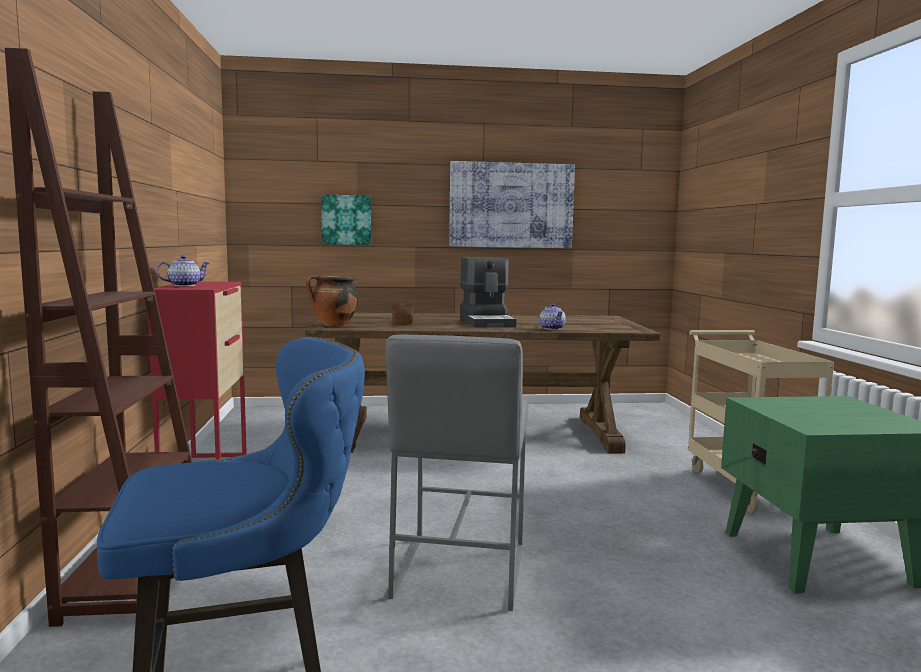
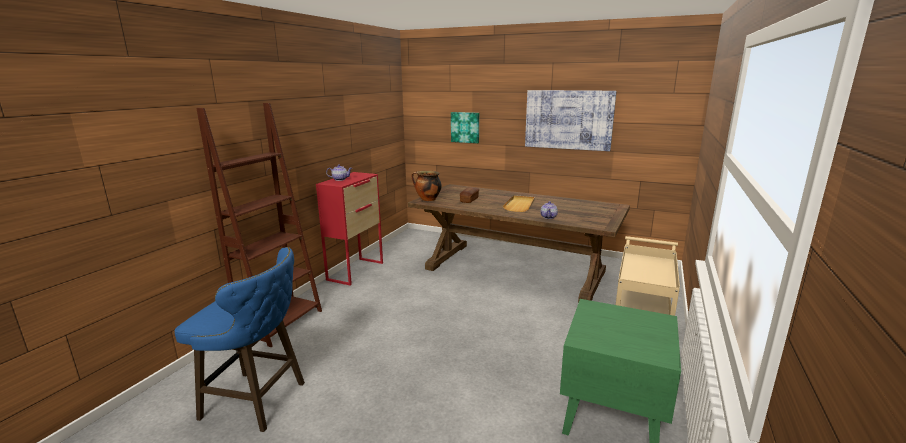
camera: 30 degrees right, 10 degrees up
(459, 572) = (402, 360): grey stool -> none
(487, 322) = (519, 205): coffee machine -> beige tray

